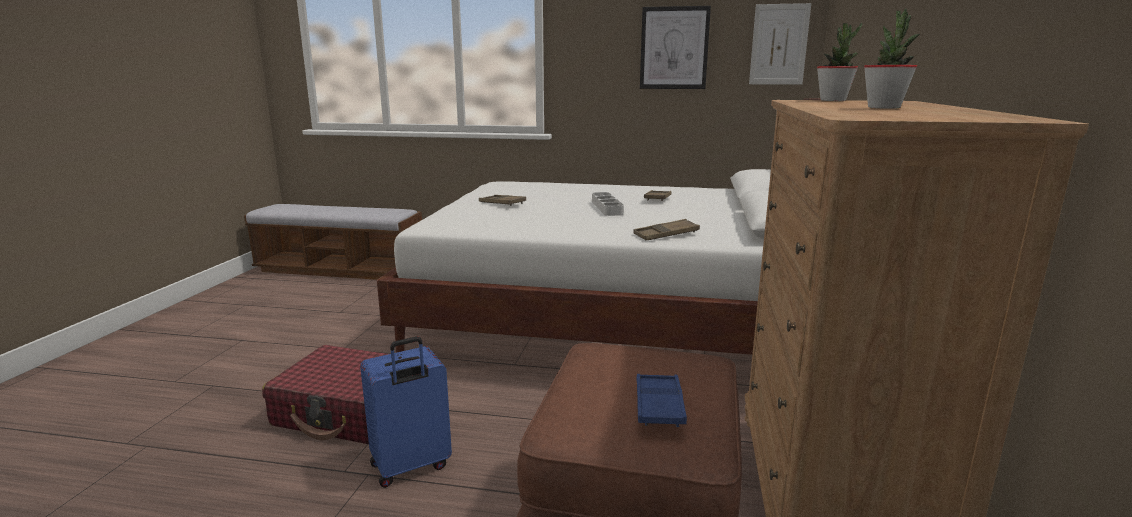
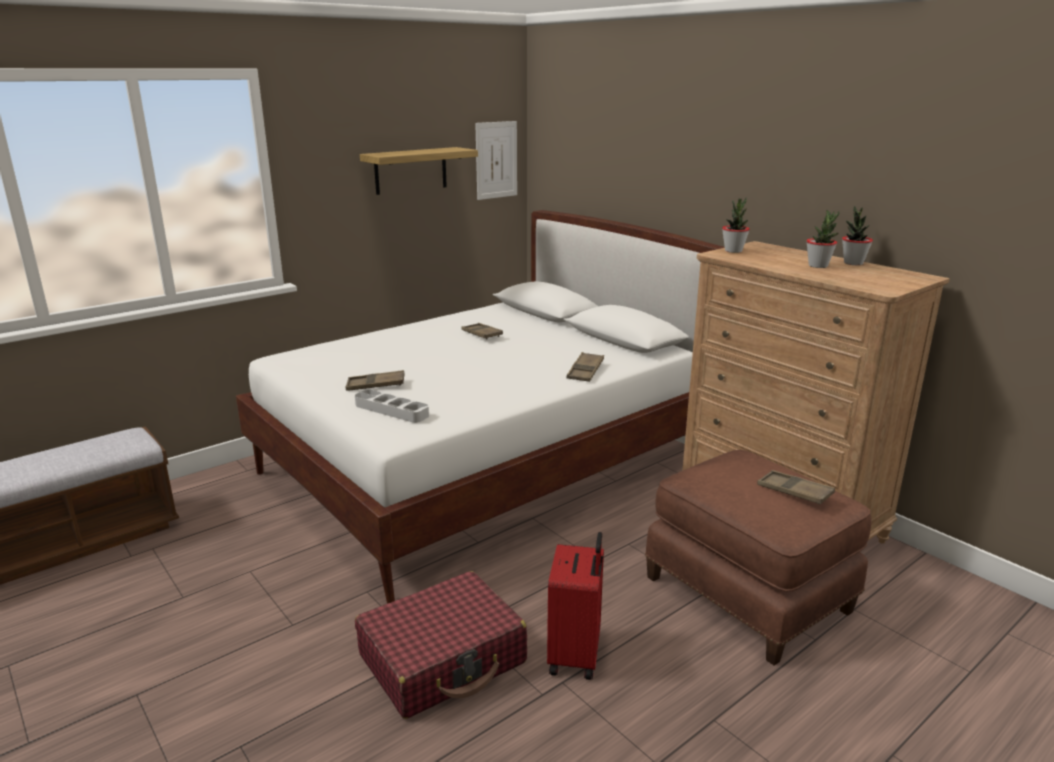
camera: 50 degrees left, 5 degrees up
(411, 467) = (576, 655): blue suitcase -> red suitcase
(607, 207) = (476, 358): grey tray -> grey tray (391, 410)
(659, 405) = (794, 492): blue tray -> brown tray
(674, 48) = (411, 170): picture -> shelf
(962, 110) = (853, 263): none -> potted plant

